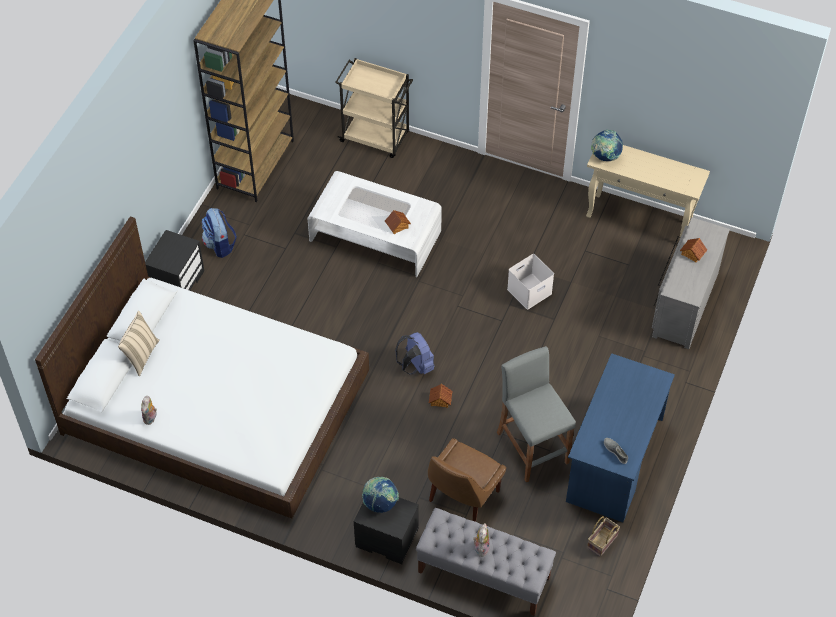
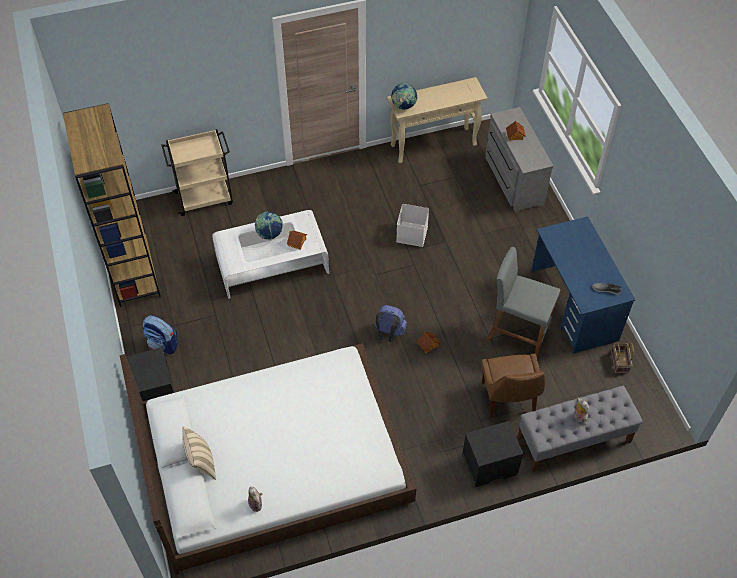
camera: 40 degrees left, 0 degrees up
(380, 503) = (484, 439): globe -> globe (269, 234)

